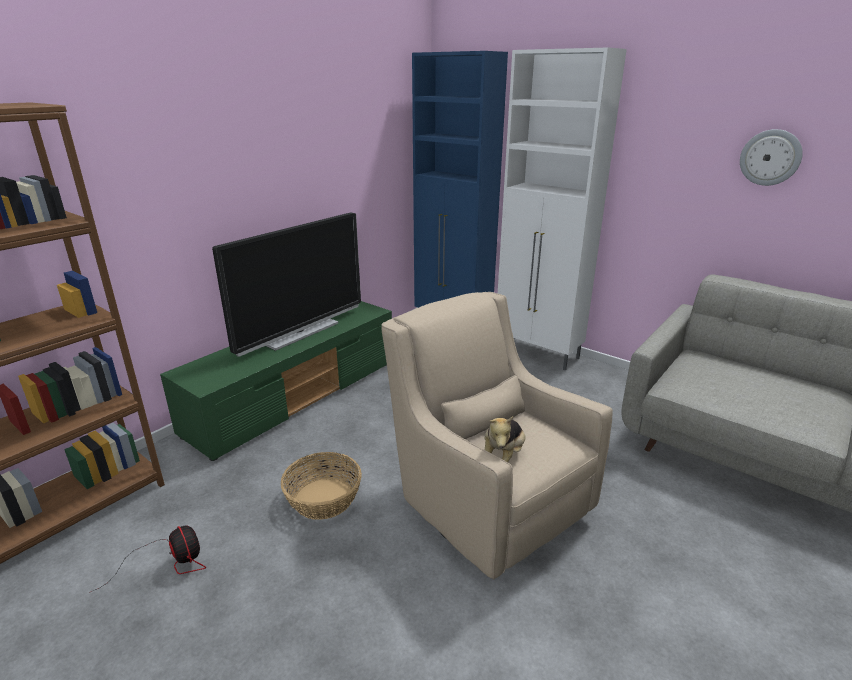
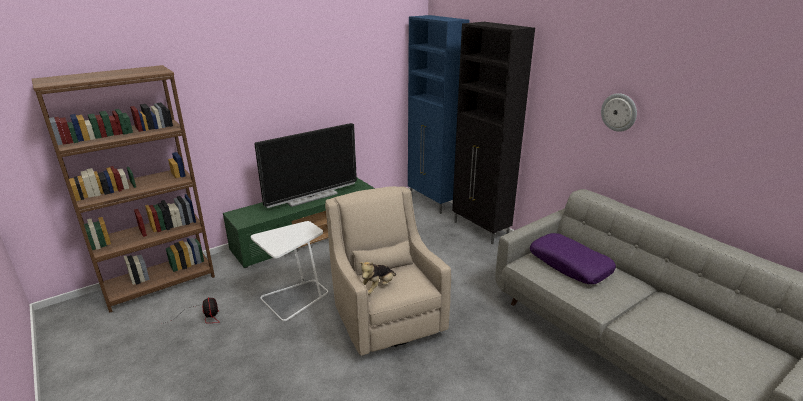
camera: 15 degrees right, 0 degrees up
(323, 498) = (295, 298): basket -> white side table
(538, 353) = (480, 230): white cabinet -> black cabinet
(736, 380) = (570, 265): none -> purple pillow

